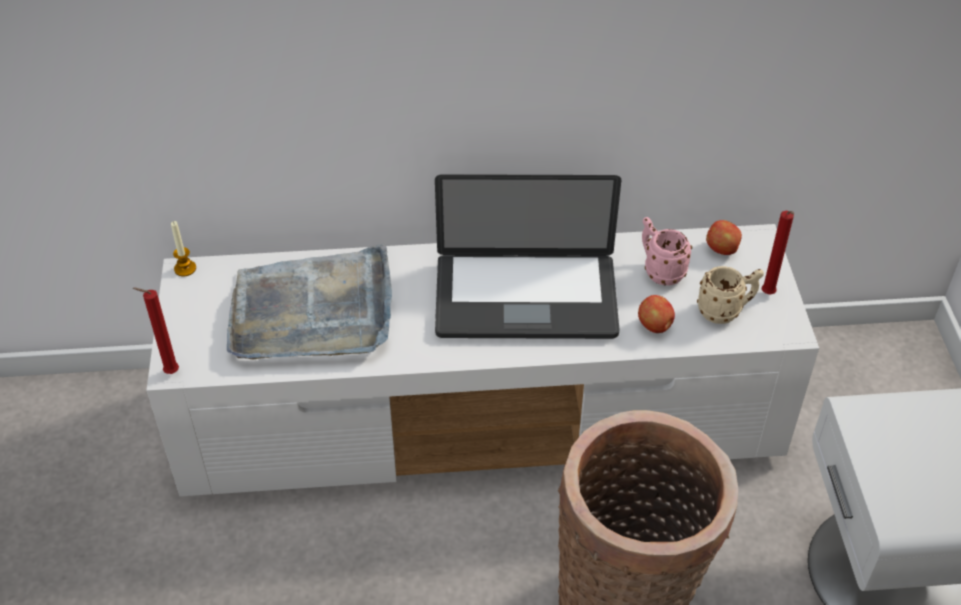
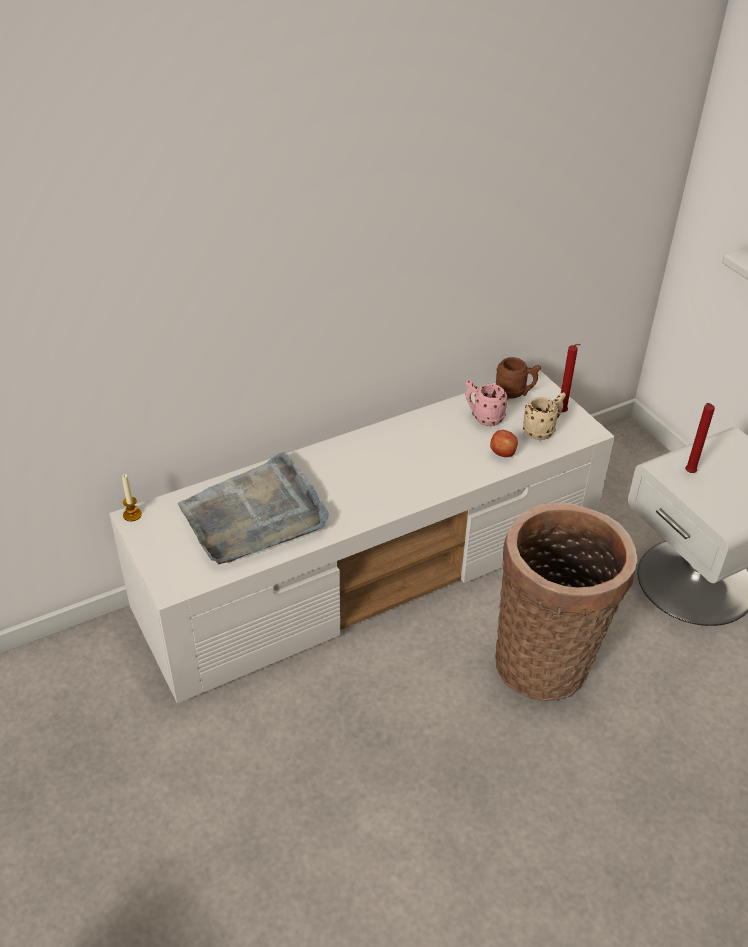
camera: 25 degrees left, 5 degrees down
(169, 372) = (169, 592): red candle -> red candle (688, 473)
(525, 299) = (404, 461): laptop -> none
(722, 249) = (515, 393): apple -> brown mug

